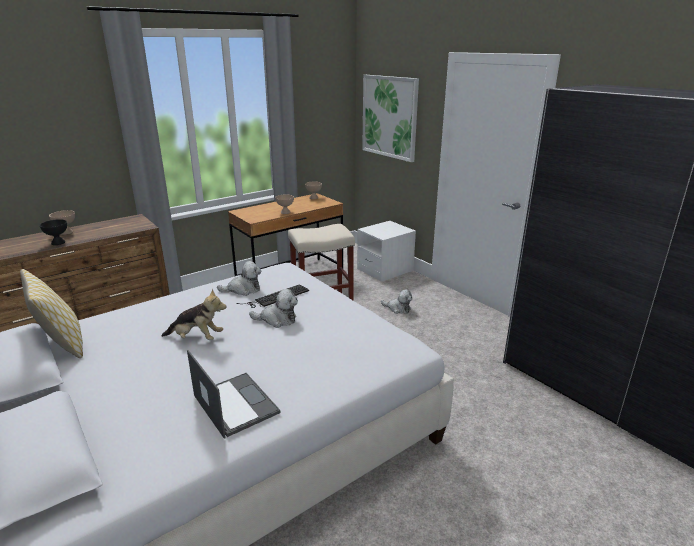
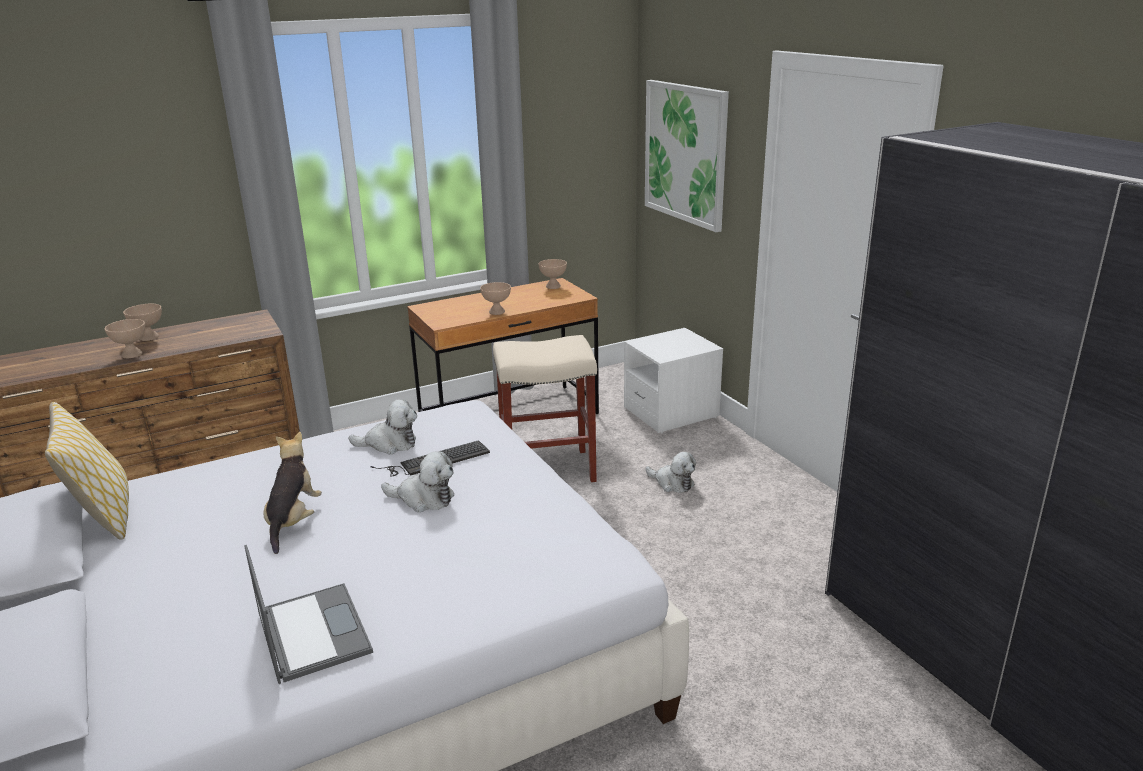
camera: 10 degrees right, 0 degrees up
(58, 242) = (131, 354): black bowl -> beige bowl
(196, 338) = (293, 521): plush toy -> plush toy turned 105 degrees counterclockwise

